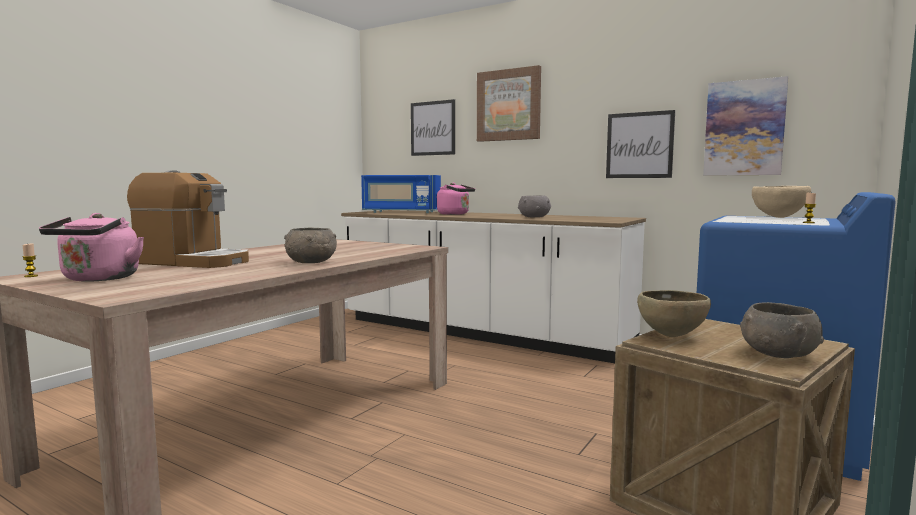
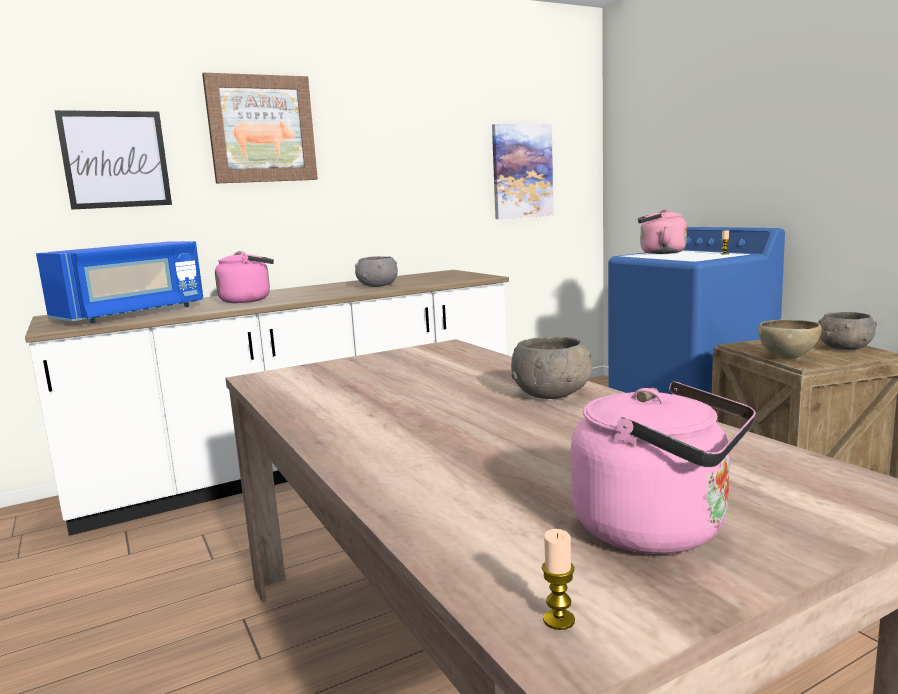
camera: 60 degrees left, 5 degrees up
(193, 262) = (458, 461): coffee machine -> none
(639, 145) = (435, 188): picture -> none
(778, 217) = (659, 253): beige bowl -> pink kettle

